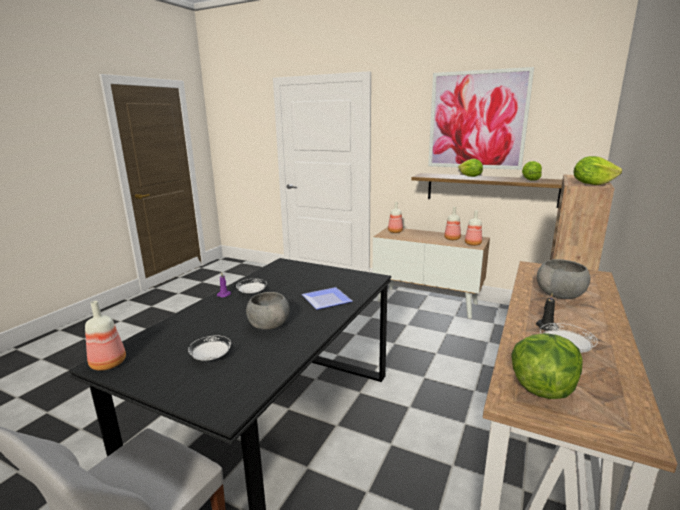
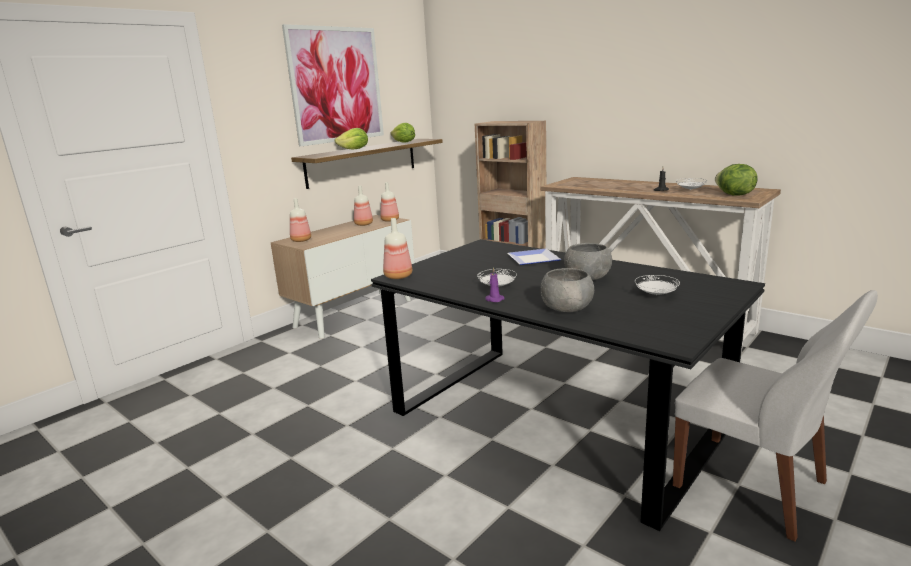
camera: 75 degrees left, 0 degrees up
(108, 363) = (675, 338): bottle -> bottle (397, 276)
(559, 295) = (612, 185): grey bowl -> grey bowl (566, 309)
(592, 184) = (528, 121): lettuce -> none

